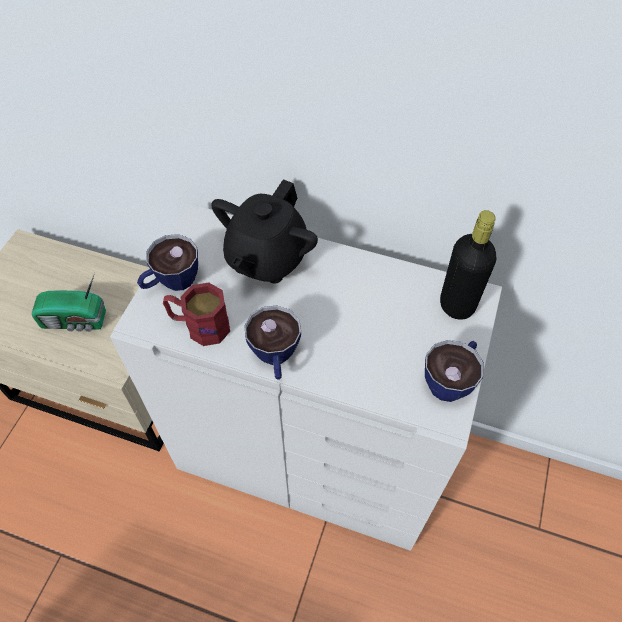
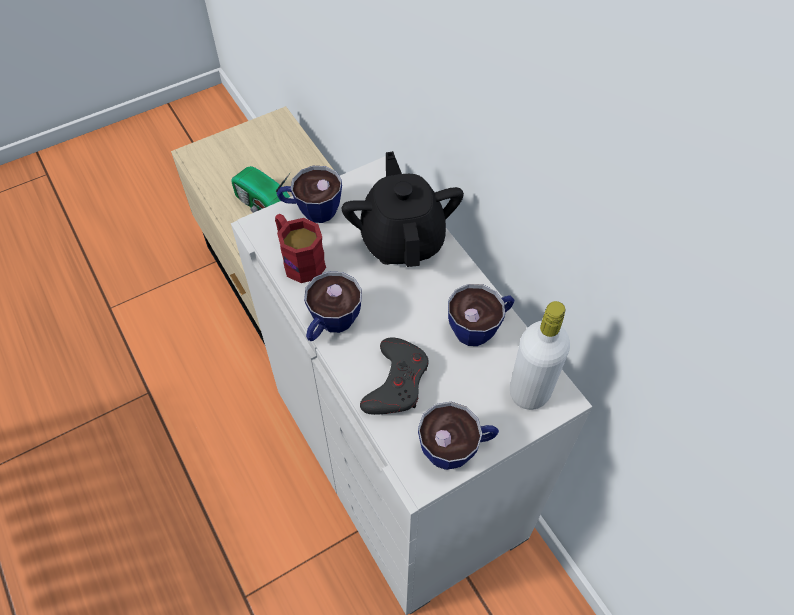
camera: 40 degrees right, 0 degrees up
(266, 258) = (402, 240): black teapot -> black teapot turned 105 degrees clockwise
(365, 364) = (396, 382): none -> grey game controller
(383, 284) = (480, 327): none -> cup
(457, 305) = (529, 391): black bottle -> white bottle

